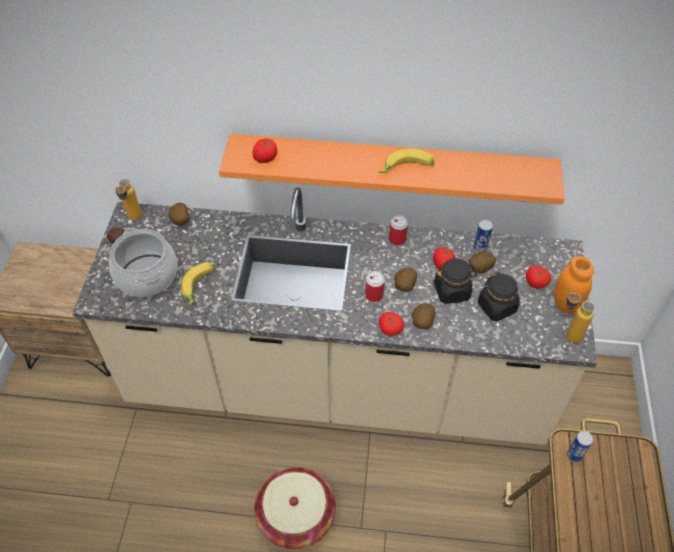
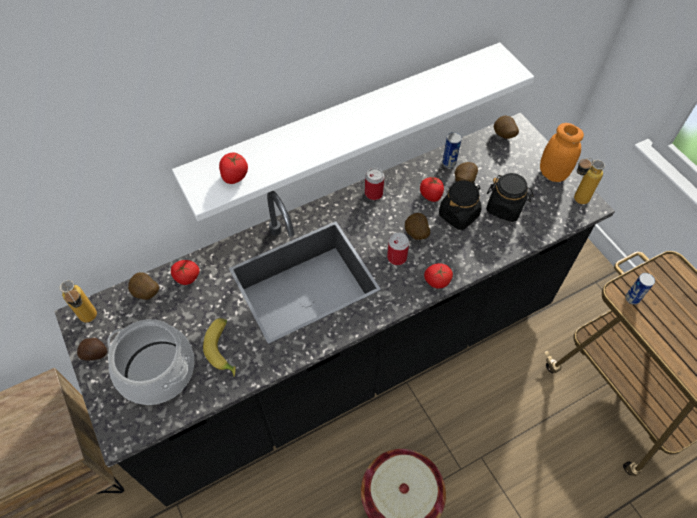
camera: 35 degrees left, 5 degrees up
(337, 385) = (348, 359): beige counter -> black counter
(390, 168) = (348, 125): orange shelf -> white shelf
(406, 169) = (381, 117): banana -> none
(421, 323) = (458, 259): potato -> potato (503, 136)
(535, 283) = (516, 169): tomato -> tomato (187, 278)

